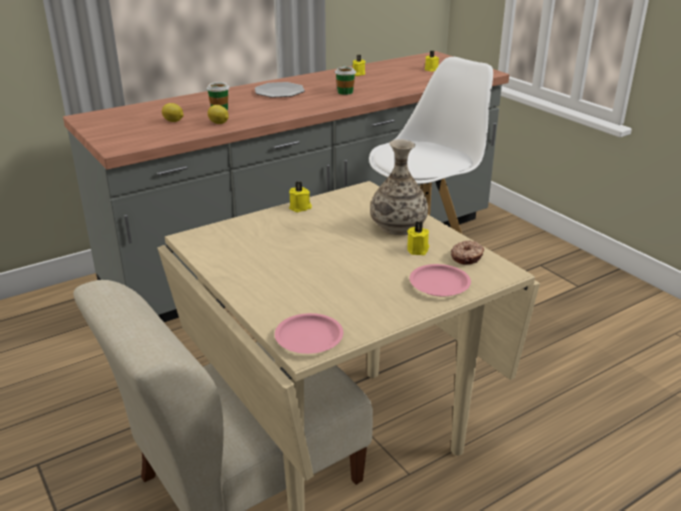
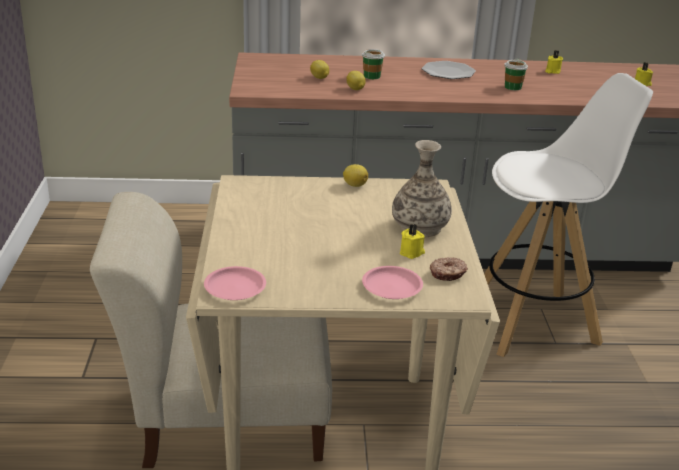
camera: 30 degrees right, 0 degrees up
(300, 207) = (354, 185): yellow candle -> lemon

